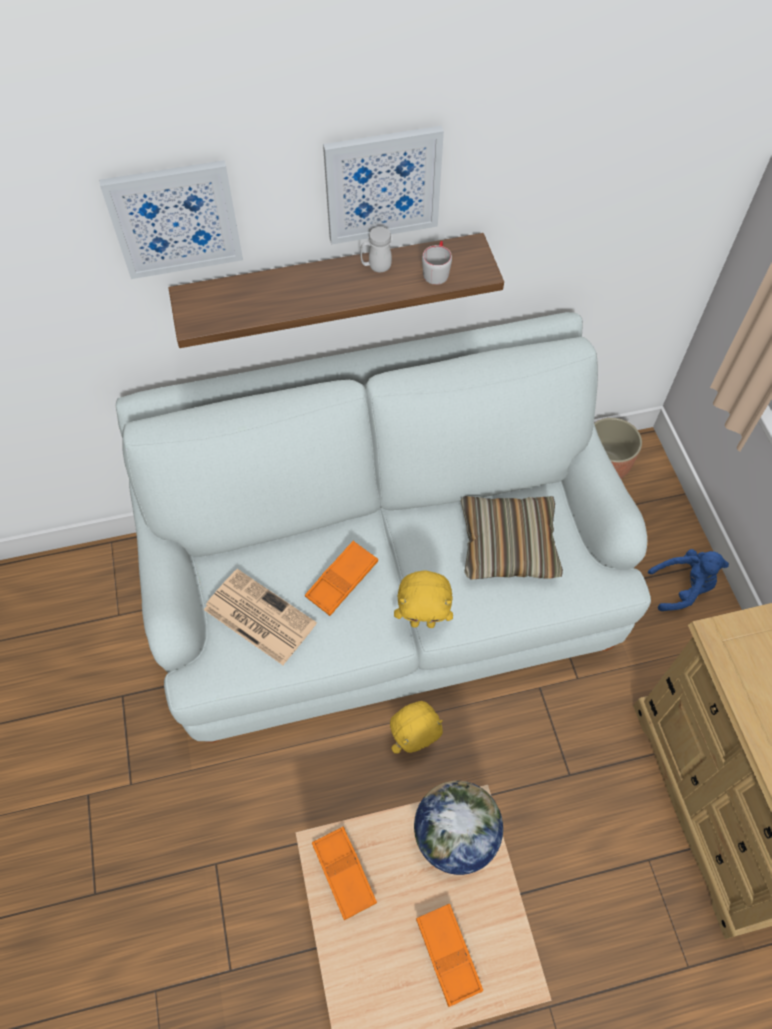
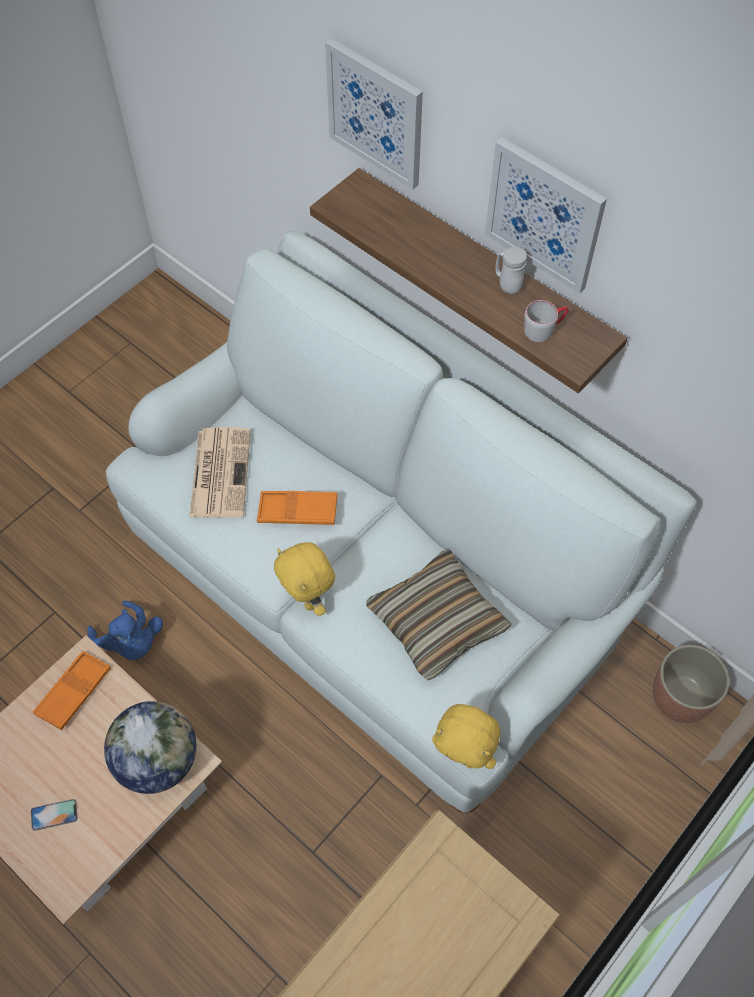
camera: 55 degrees right, 0 degrees up
(415, 742) = (254, 697): yellow plush toy -> yellow plush toy (463, 757)
(448, 954) = (54, 814): orange tray -> phone
(683, 587) = (597, 855): blue plush toy -> blue plush toy (131, 642)

